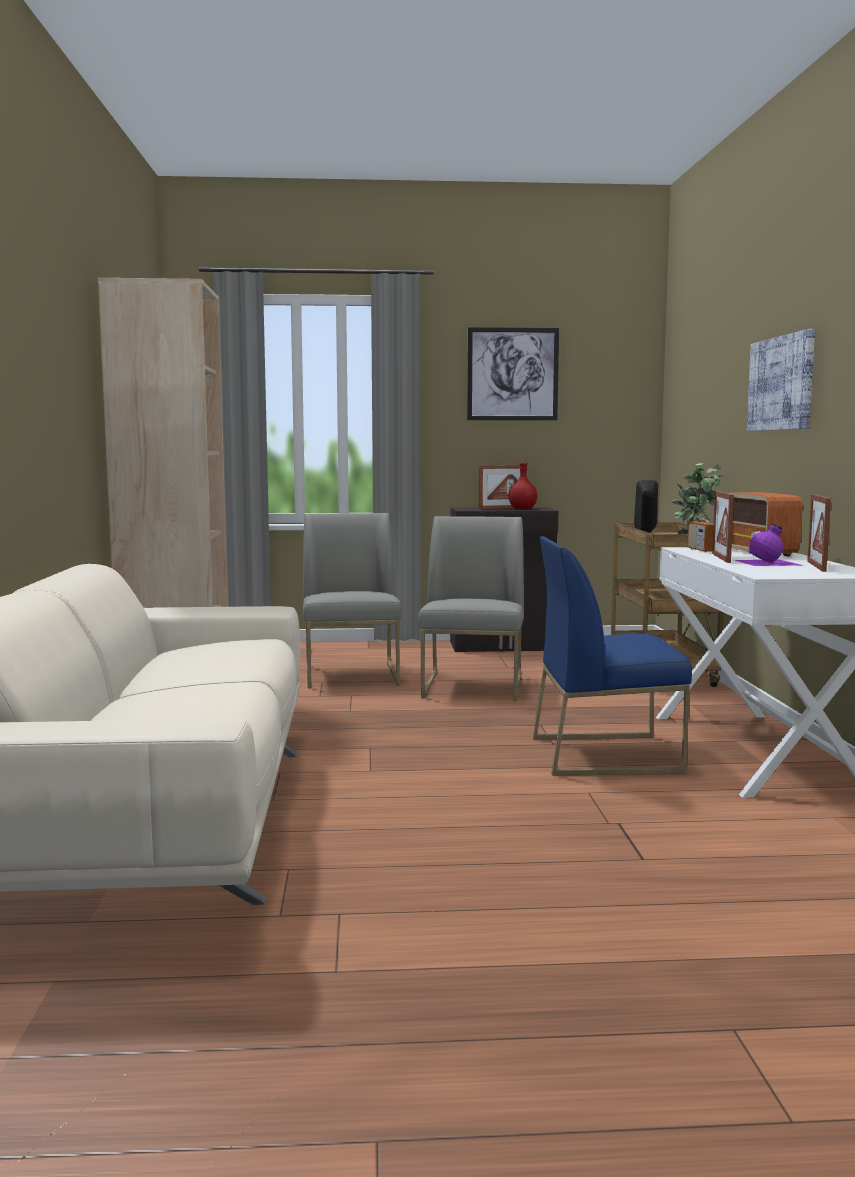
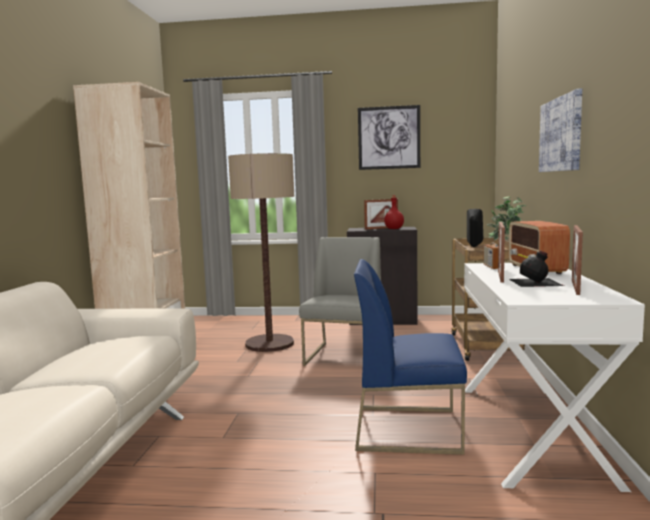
camera: 10 degrees right, 0 degrees up
(352, 675) = (269, 344): grey chair -> floor lamp
(768, 562) = (536, 282): purple bottle -> black bottle

